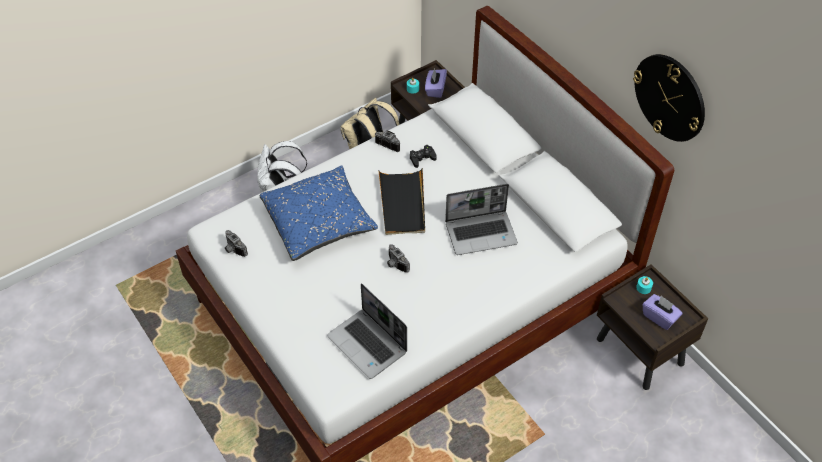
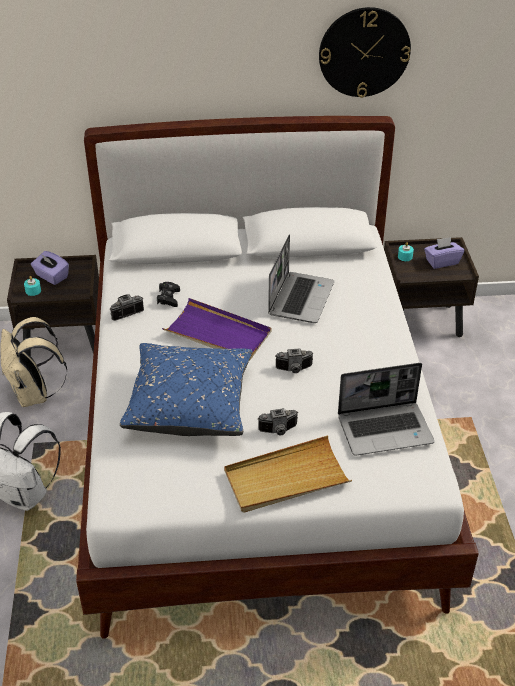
camera: 60 degrees left, 10 degrees down
(233, 250) = (165, 493): camera -> camera (279, 431)
(283, 306) = (286, 478): none -> beige tray
(402, 204) = (218, 333): black tray -> purple tray

